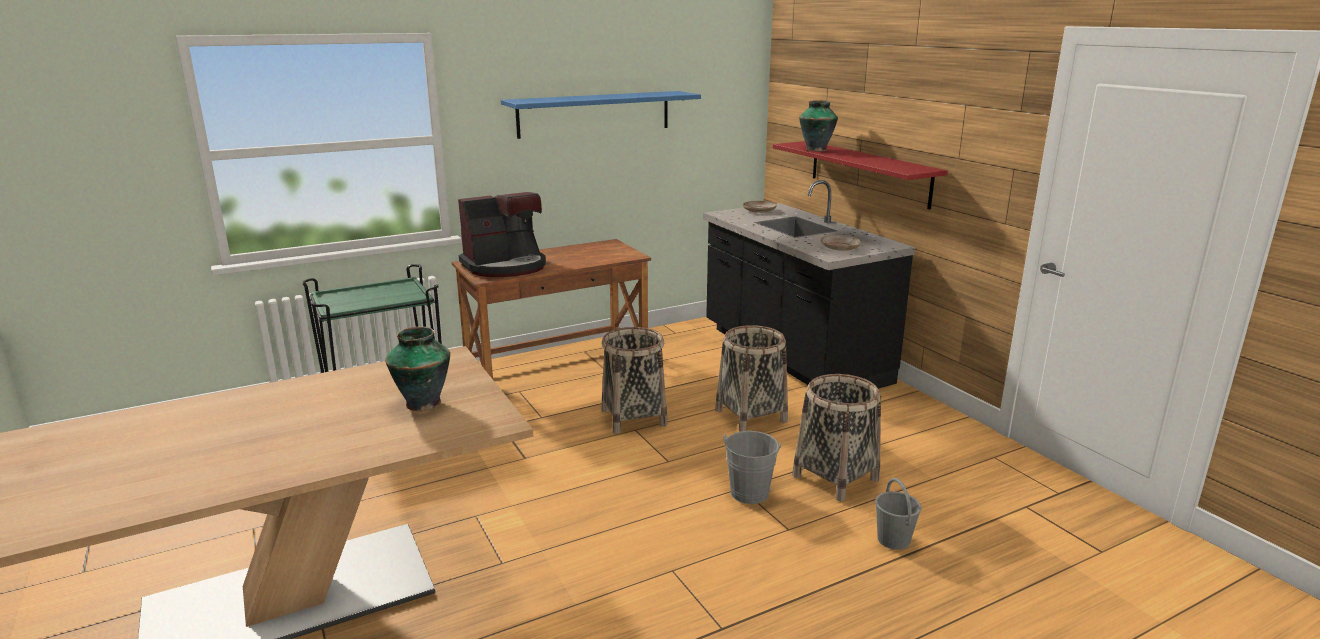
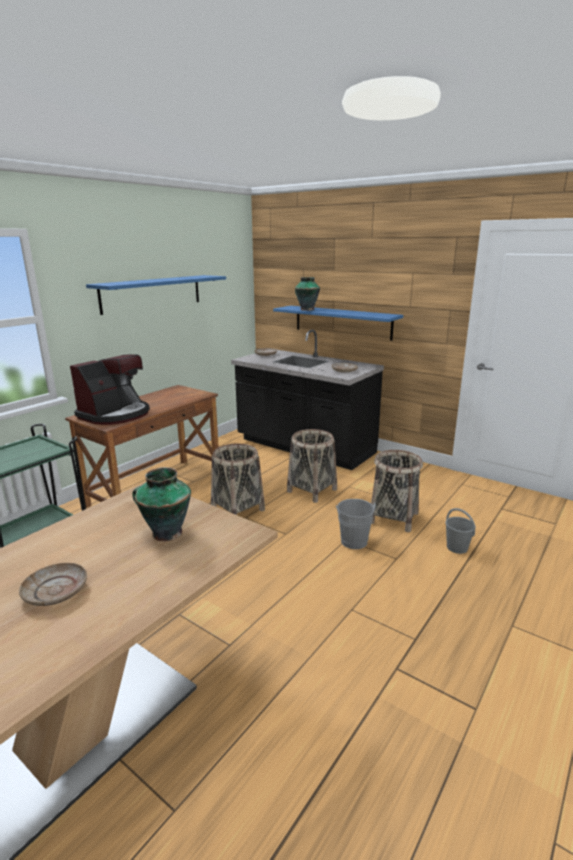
camera: 25 degrees left, 0 degrees up
(279, 430) = (56, 591): none -> beige plate
(868, 173) = (342, 322): red shelf -> blue shelf

